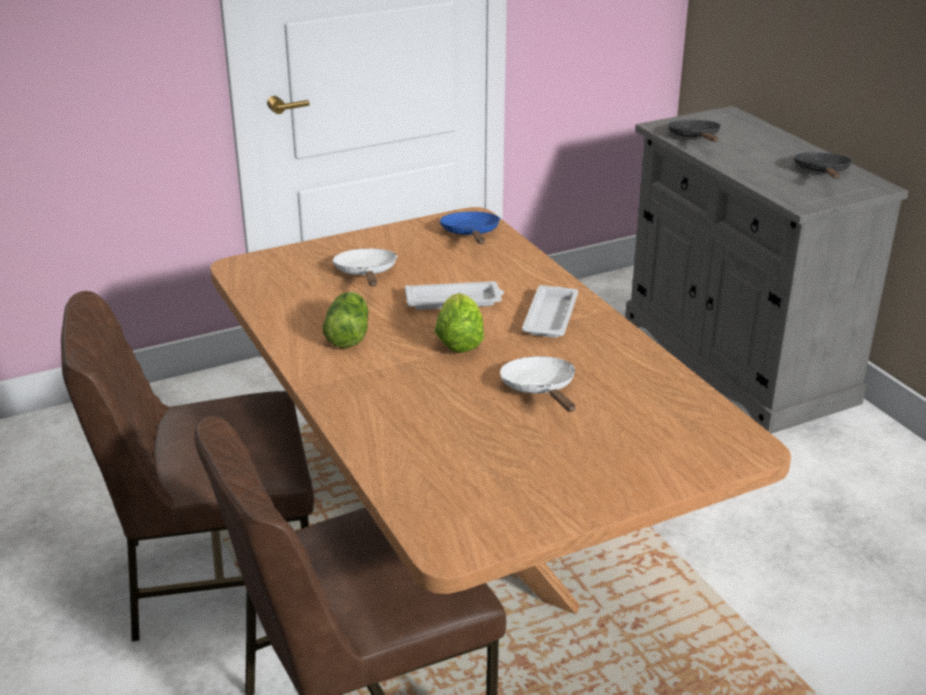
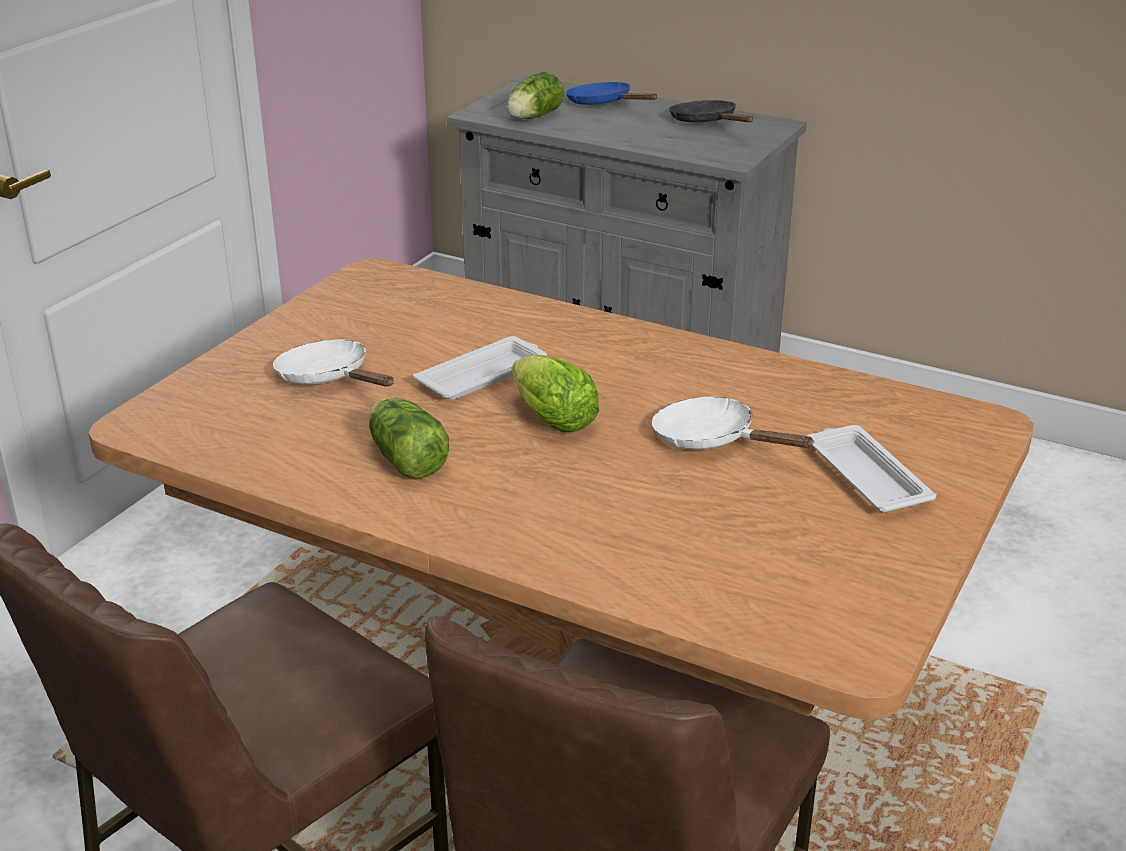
camera: 35 degrees left, 0 degrees up
(471, 234) = (398, 292): blue frying pan -> blue frying pan (603, 104)
(550, 316) = (614, 356): white tray -> white tray (865, 476)
(695, 138) = (532, 117): black frying pan -> lettuce

